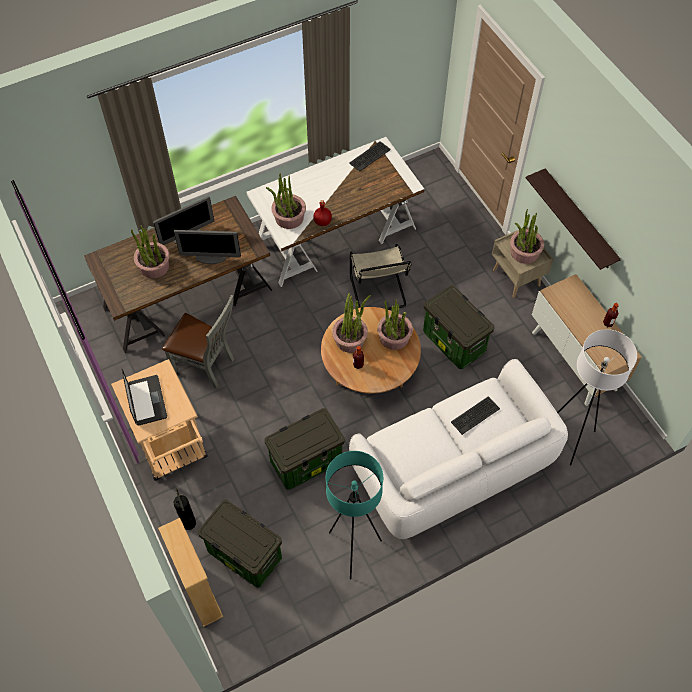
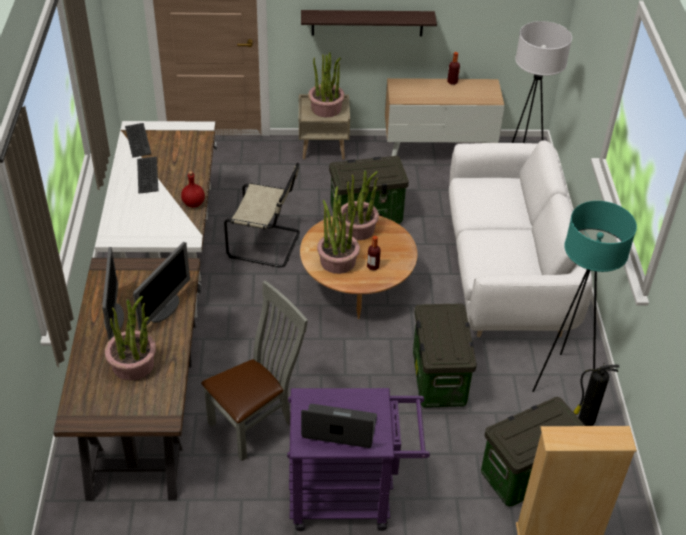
camera: 65 degrees left, 15 degrees down
(172, 449) = (350, 497): beige cart -> purple cart
(188, 522) = (459, 514): fire extinguisher -> fire extinguisher (585, 420)
(289, 218) = (164, 226): potted plant -> none
(475, 415) = (490, 202): keyboard -> keyboard (147, 175)

